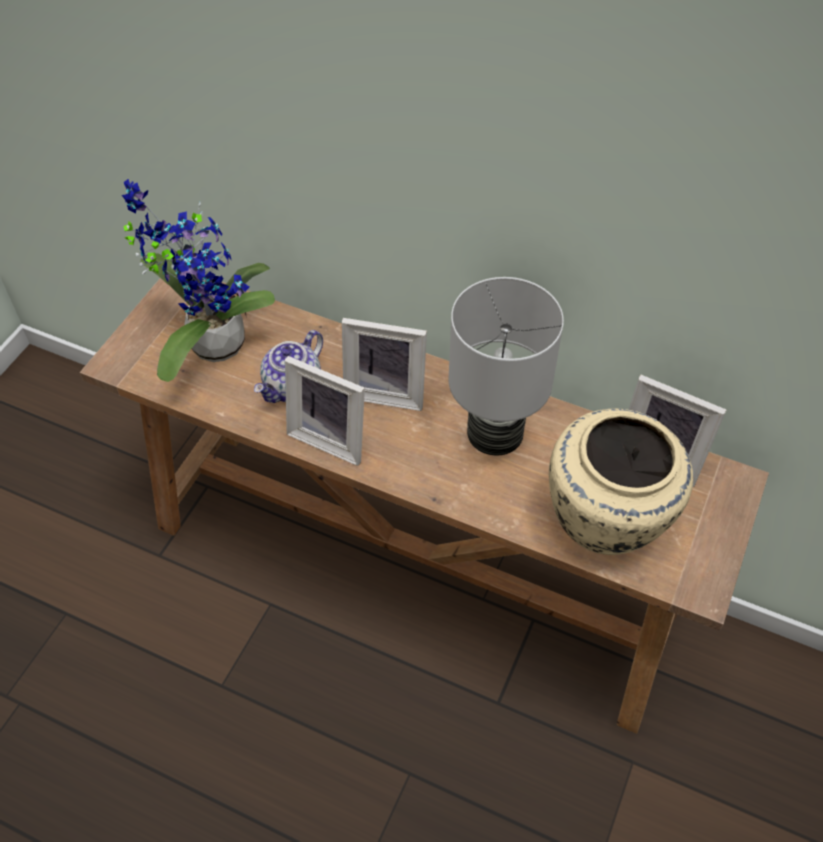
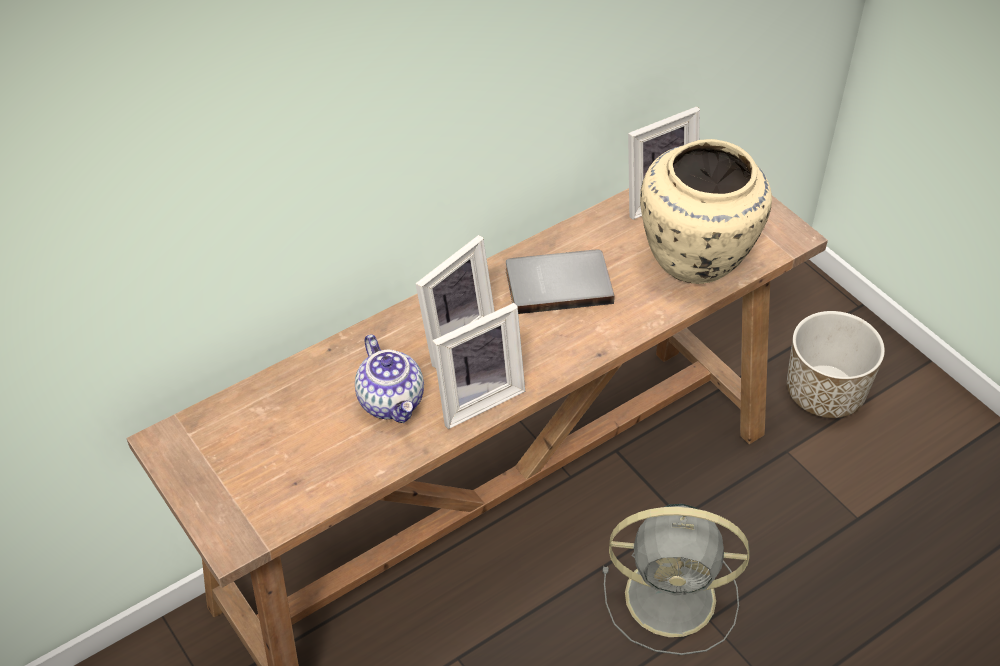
camera: 60 degrees left, 5 degrees down
(210, 342) = (275, 445): potted plant -> none
(415, 735) = (674, 597): none -> grey fan
(495, 433) = (558, 283): grey table lamp -> grey book
(728, 768) = (825, 392): none -> planter

